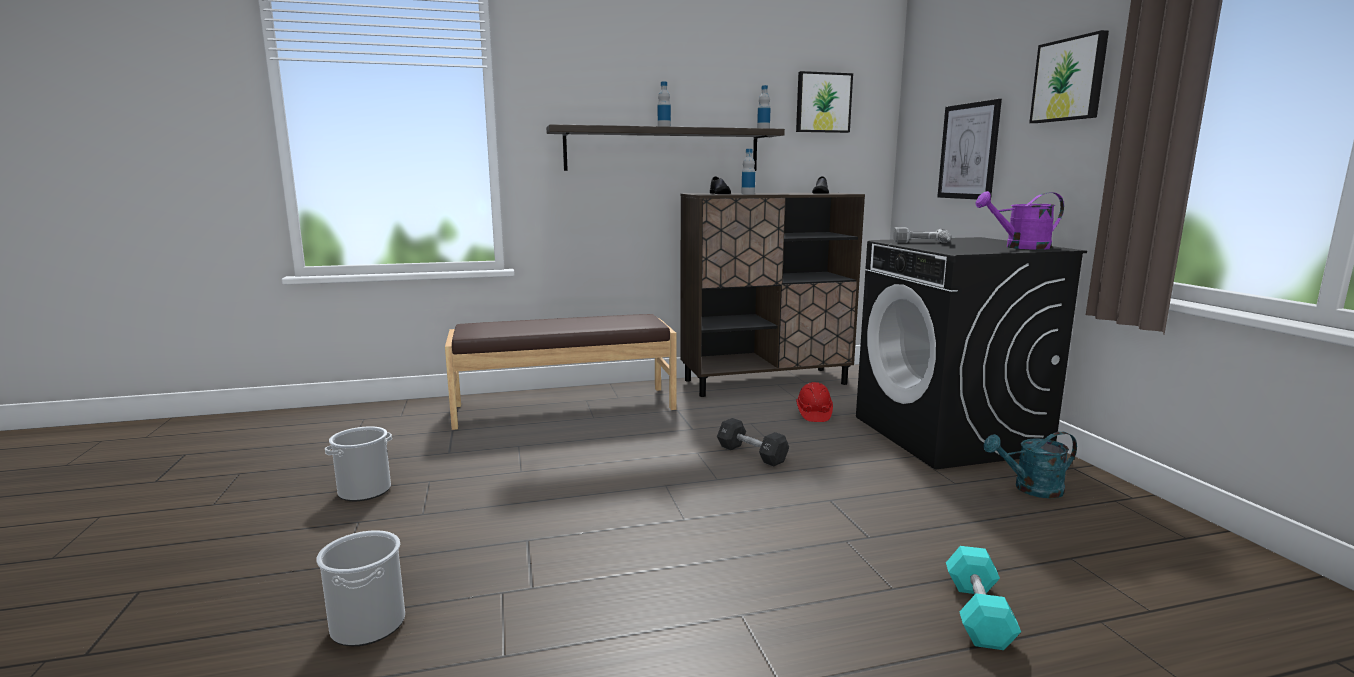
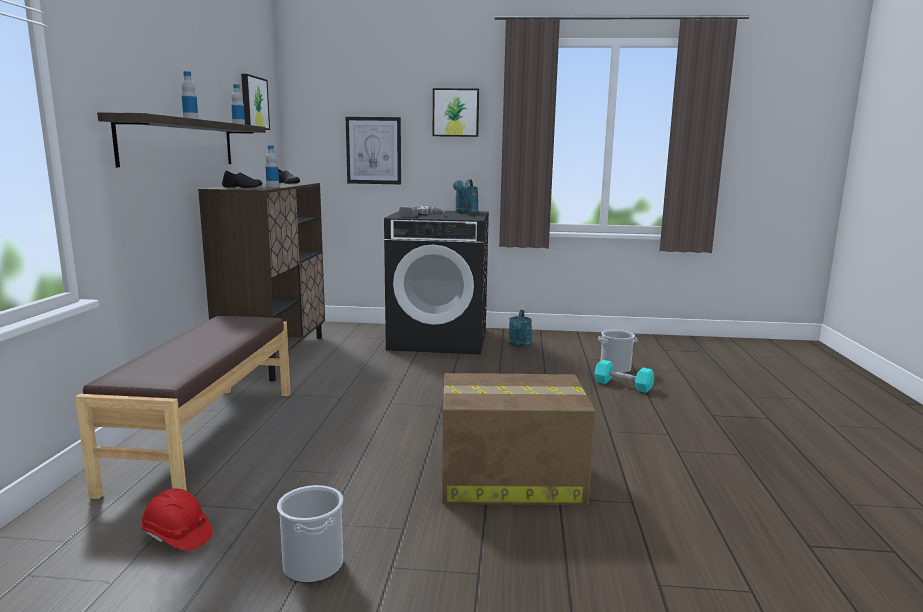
camera: 70 degrees left, 0 degrees up
(368, 624) = (583, 555): bucket -> bucket (615, 369)
(539, 551) = (508, 479): none -> cardboard box
(751, 454) = (412, 388): black dumbbell -> none
(813, 414) = (364, 358): red hard hat -> red hard hat (177, 535)
(1020, 247) = (465, 213): purple watering can -> turquoise watering can

